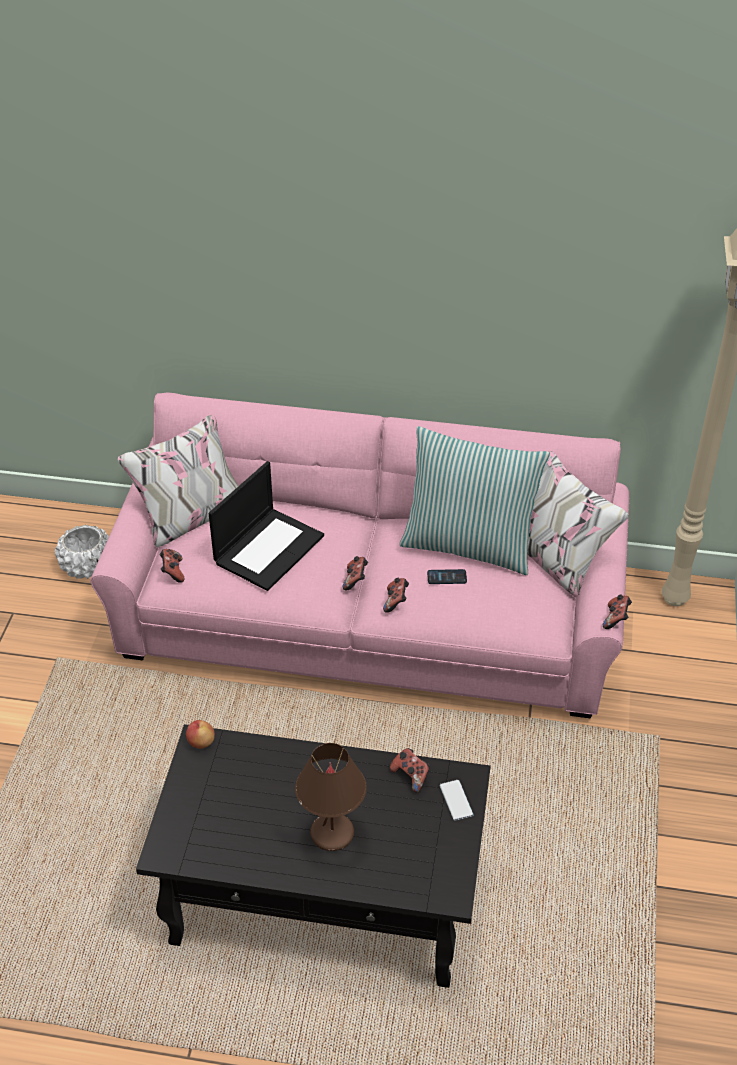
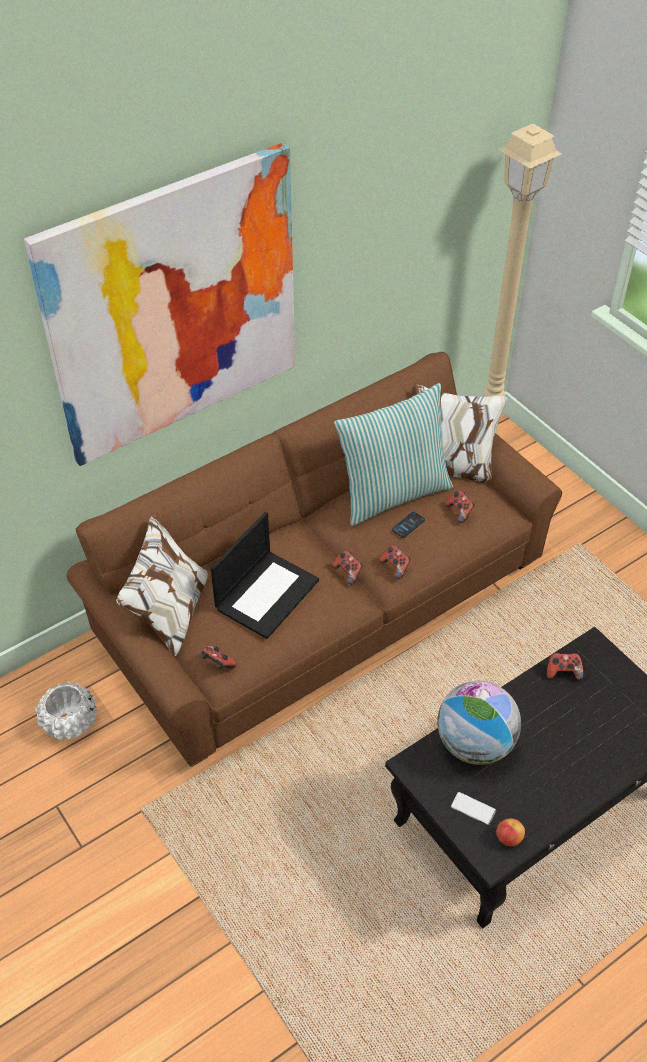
camera: 45 degrees left, 5 degrees up
(201, 742) = (413, 764): apple -> apple (508, 838)
(264, 767) = (474, 744): none -> globe
(269, 548) = (267, 593): laptop -> laptop turned 45 degrees clockwise
(298, 229) = (174, 307): none -> picture
(332, 832) = (568, 748): brown table lamp -> none
(369, 616) = (323, 600): pink sofa -> brown sofa
(456, 800) = (606, 664): phone -> phone (473, 808)
(616, 619) = (545, 476): game controller -> game controller (459, 511)

